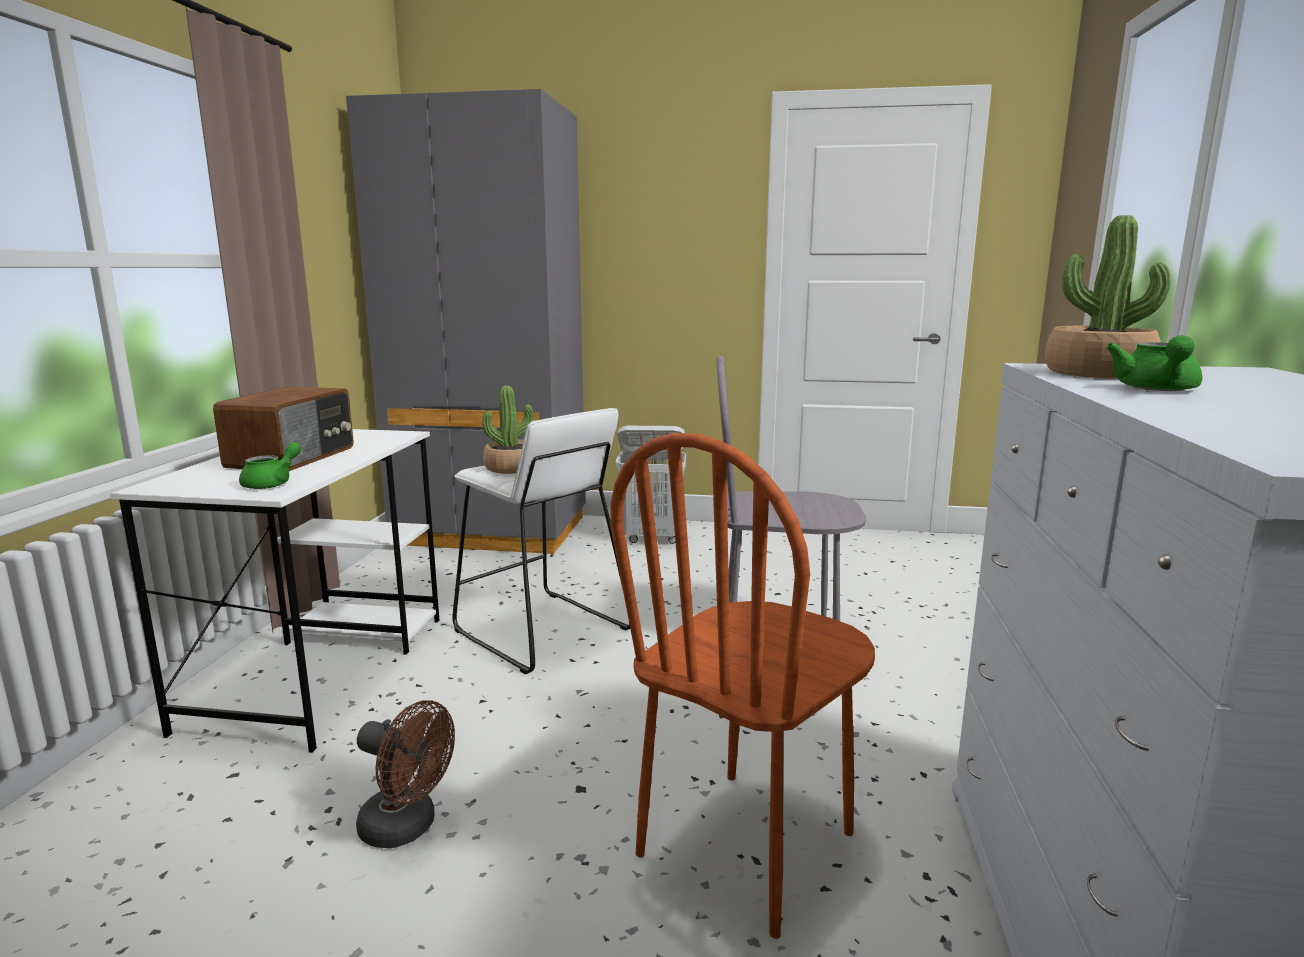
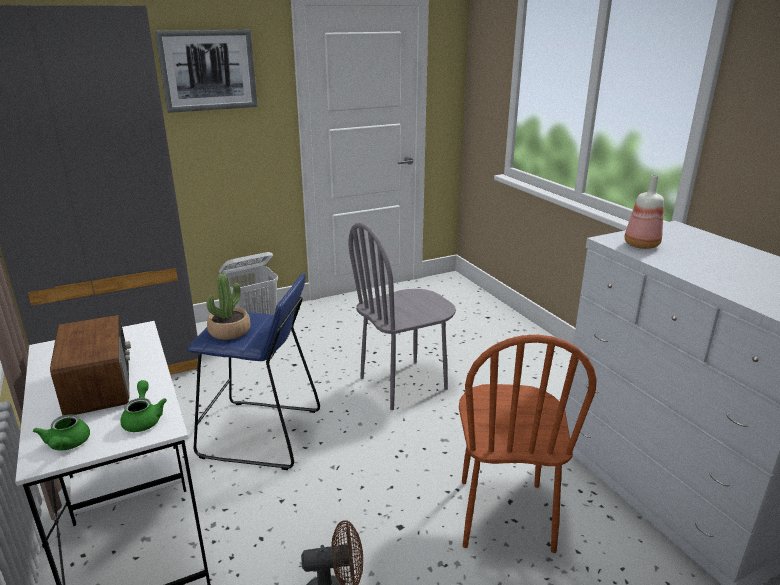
camera: 35 degrees left, 10 degrees up
(540, 630) = (260, 434): white stool -> blue stool
(654, 193) = (208, 70): none -> picture
(1097, 373) = (641, 245): potted plant -> bottle
(1156, 389) = (688, 262): green teapot -> green teapot (67, 445)

